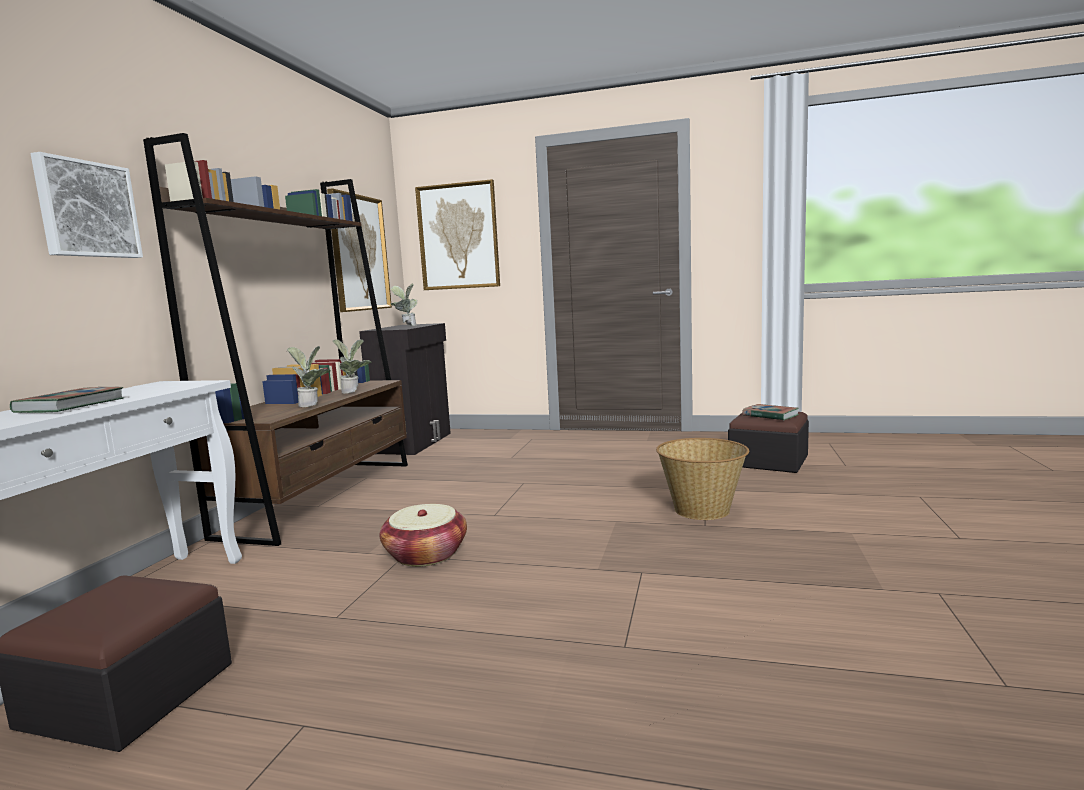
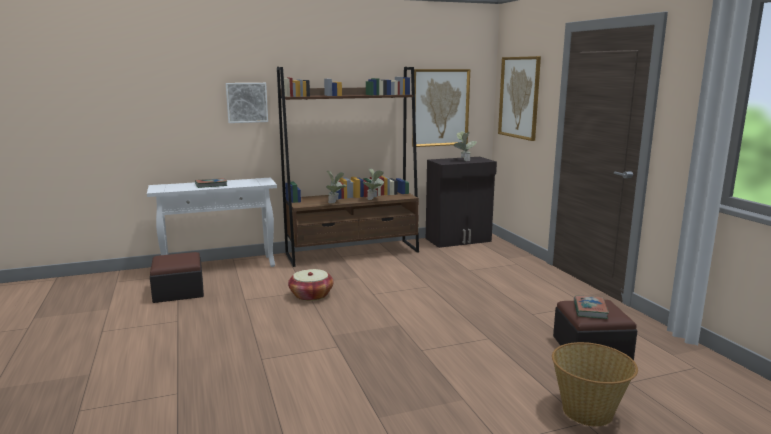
camera: 55 degrees right, 5 degrees up
(702, 509) = (447, 344): basket -> basket (588, 411)

